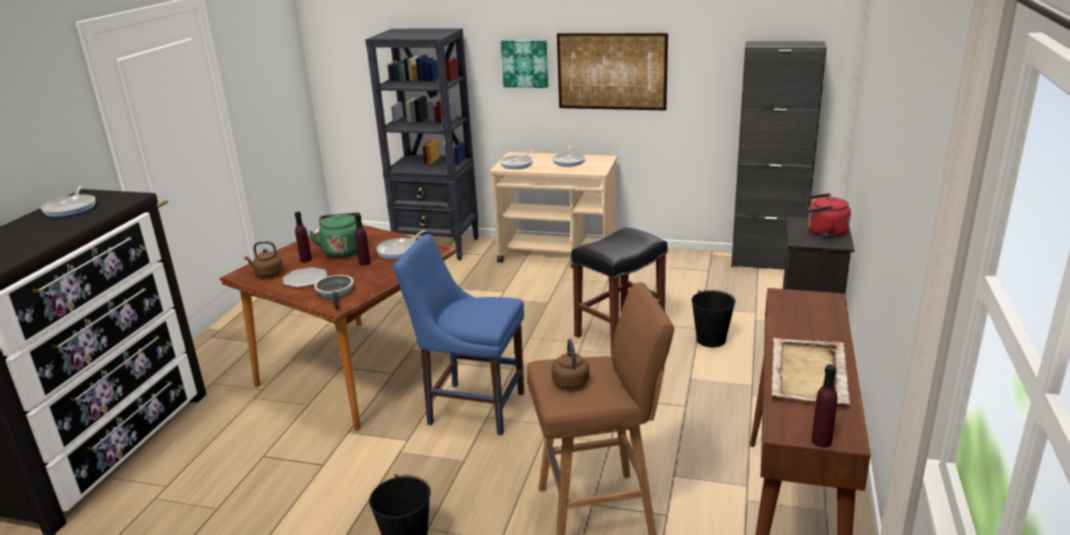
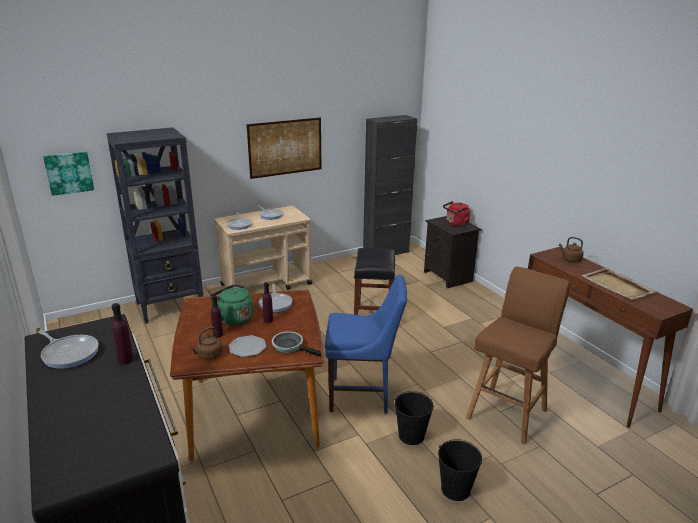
camera: 45 degrees left, 0 degrees up
(471, 407) = (363, 395): blue chair -> blue chair turned 150 degrees counterclockwise
(525, 63) = (223, 149): picture -> picture (69, 173)
(570, 381) = (518, 335): brown kettle -> brown kettle (570, 259)
(711, 340) = (422, 303): black bucket -> black bucket (411, 436)
(821, 441) = (673, 310): purple bottle -> purple bottle (126, 360)

